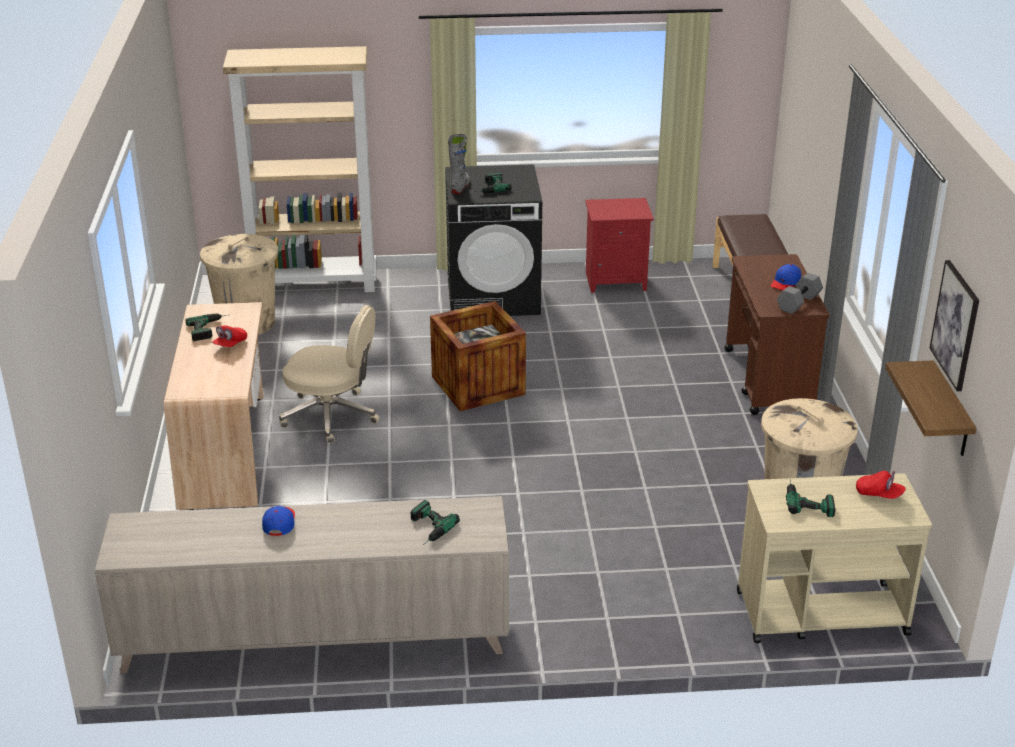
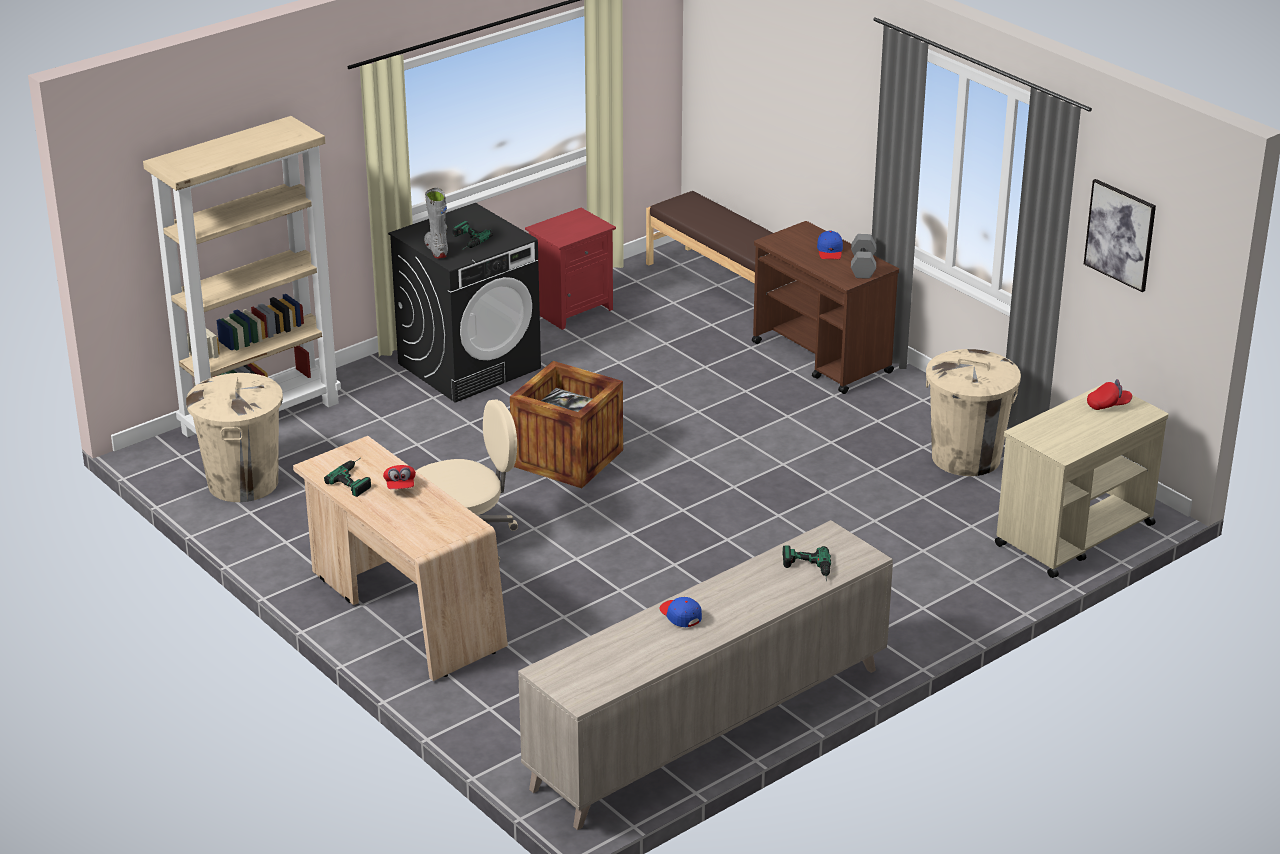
camera: 35 degrees left, 0 degrees up
(808, 500) = (1065, 429): power drill -> none
(951, 411) = (1131, 313): shelf -> none

